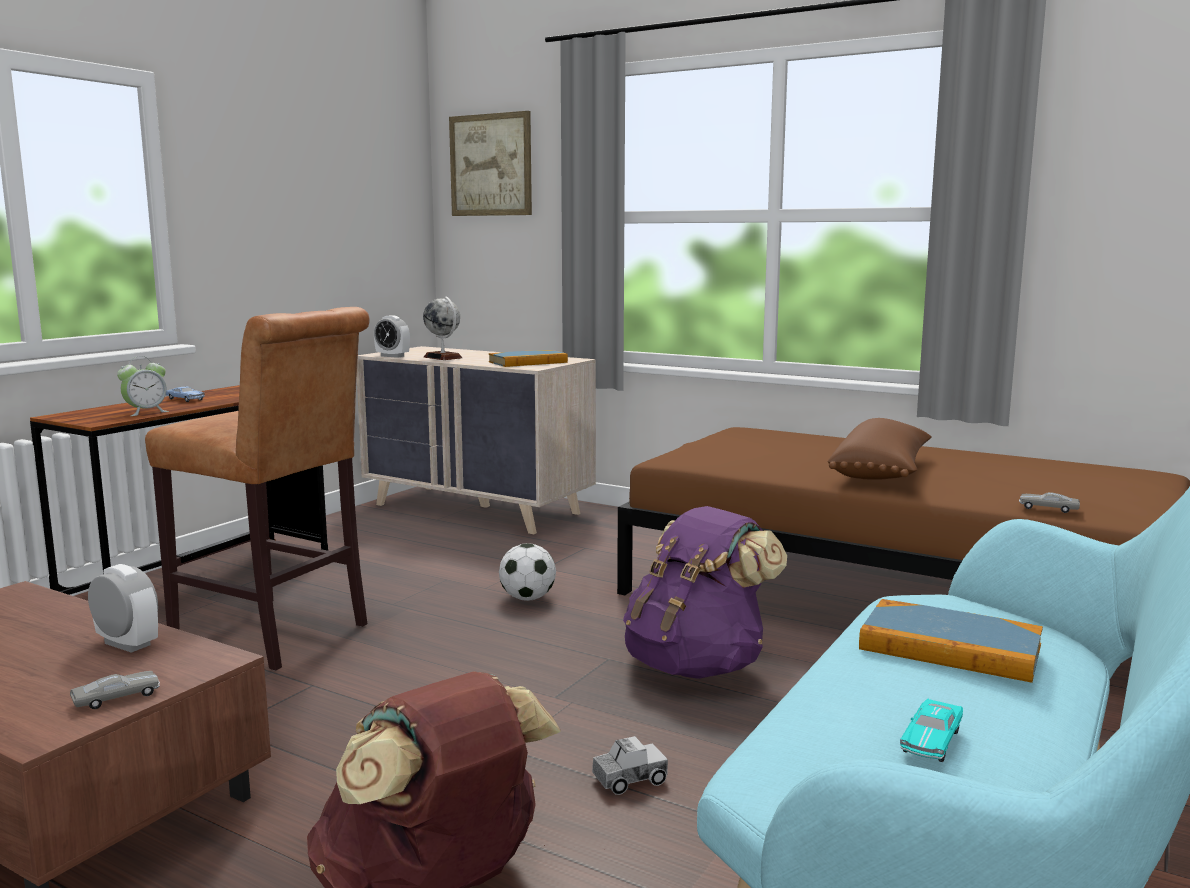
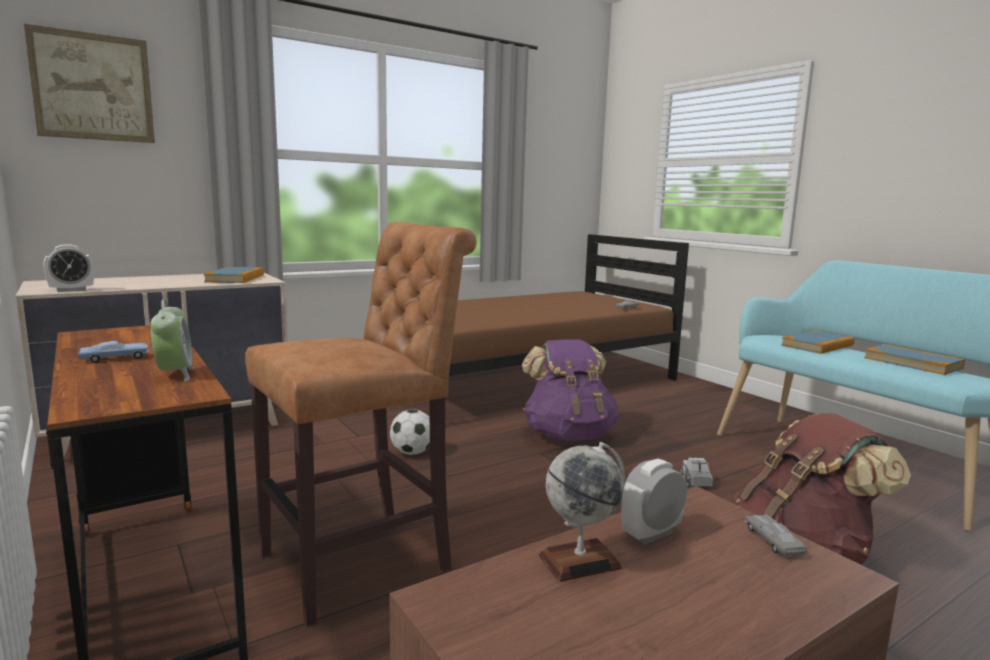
camera: 65 degrees left, 0 degrees up
(443, 357) = (135, 285): globe -> globe (580, 561)
(883, 472) = (535, 309): brown pillow -> none
(931, 741) = (912, 363): turquoise toy car -> book

